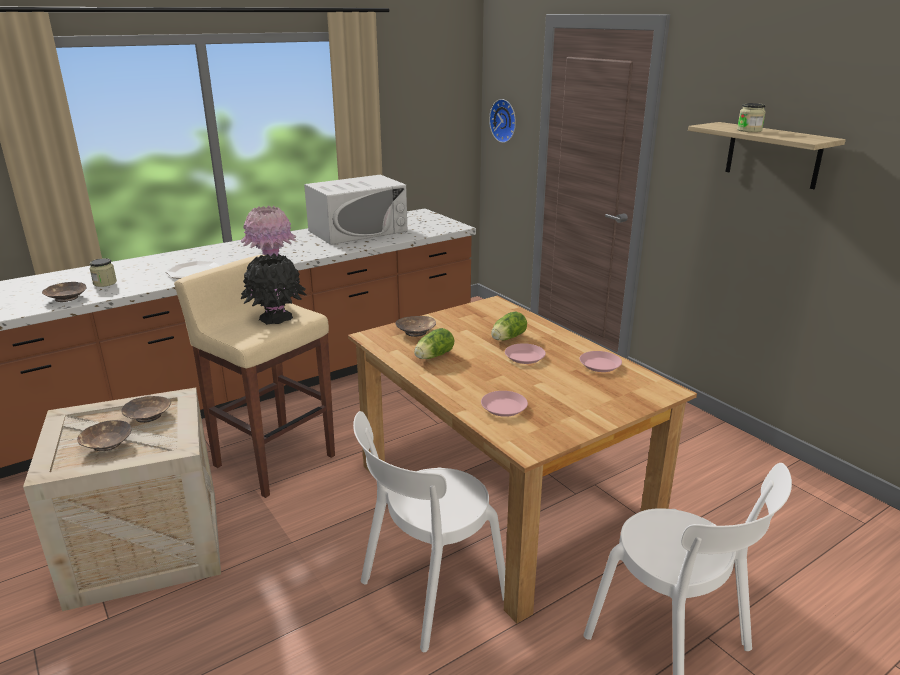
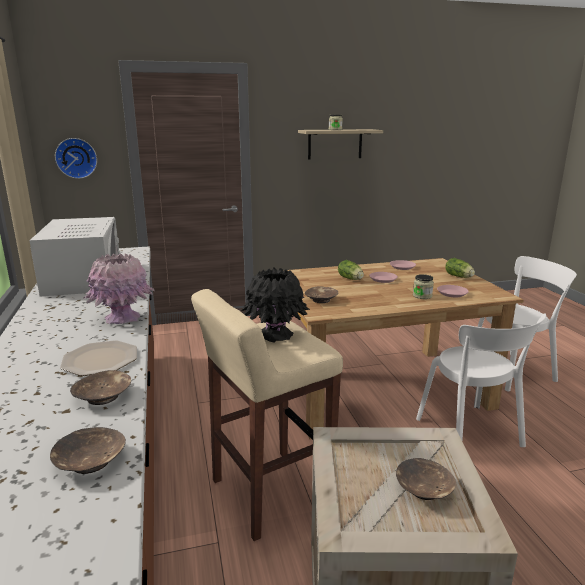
camera: 70 degrees left, 5 degrees down
(105, 283) = (57, 426): jar -> jar (422, 296)
(148, 416) = (363, 462): brown bowl -> brown bowl (103, 396)
(432, 356) = (369, 300): lettuce -> lettuce (459, 277)

